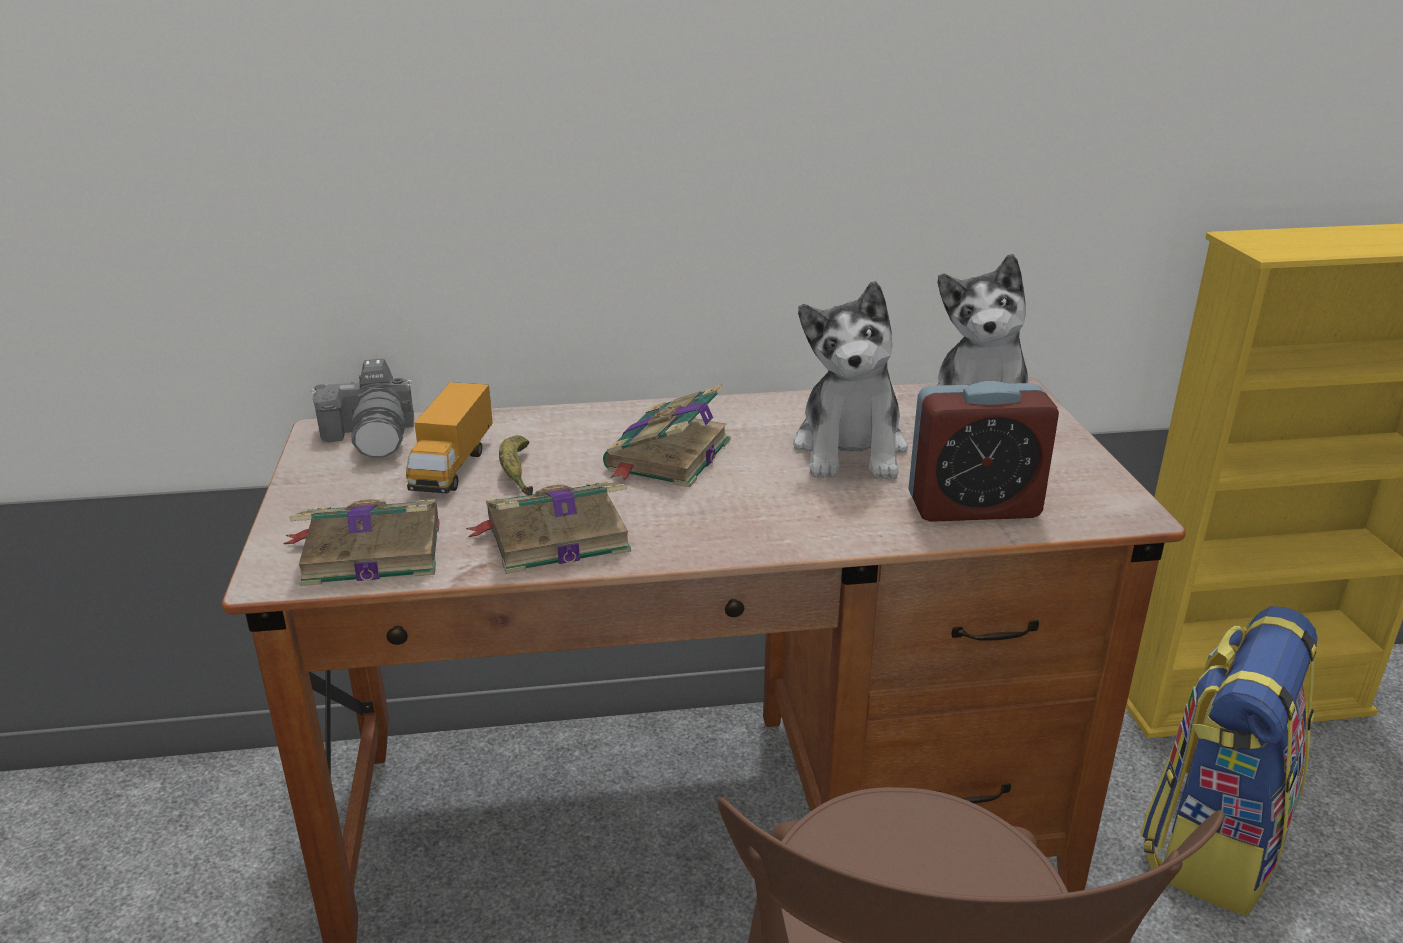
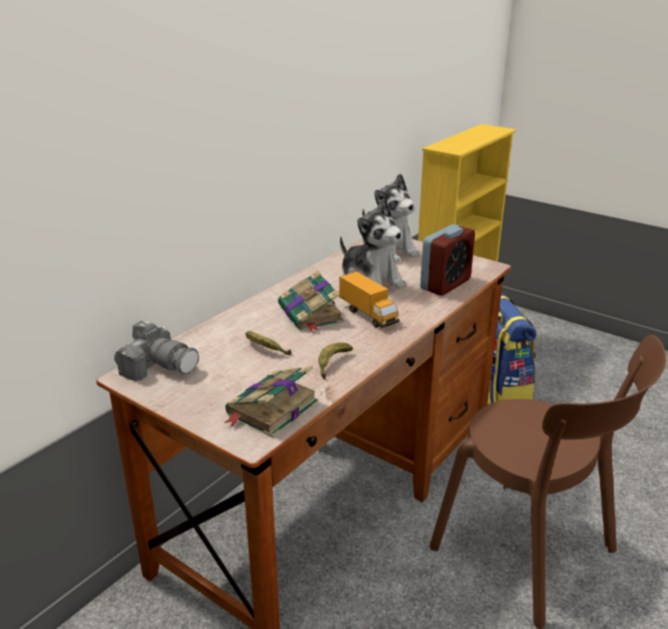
camera: 45 degrees left, 0 degrees up
(453, 467) = (230, 360): toy truck -> toy truck (368, 315)
(553, 537) = (332, 364): book -> banana

